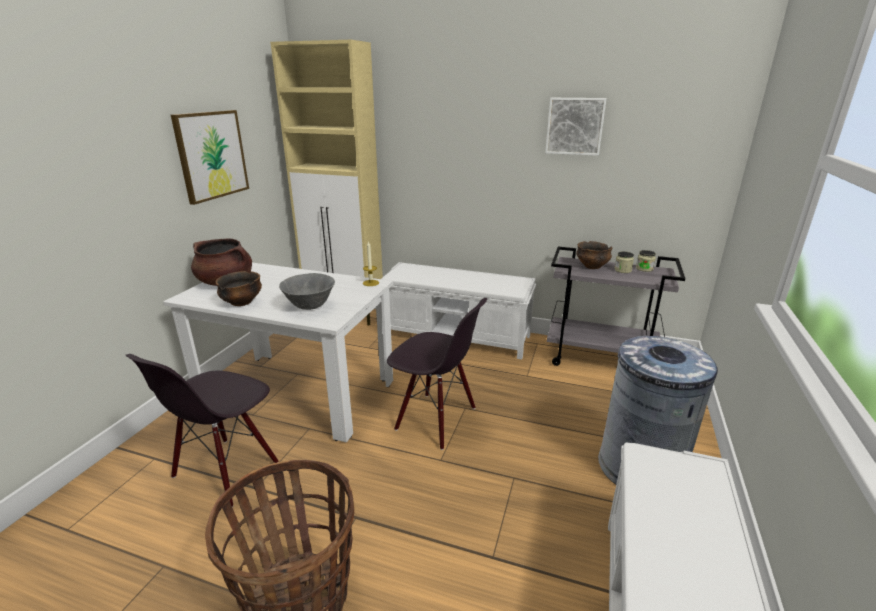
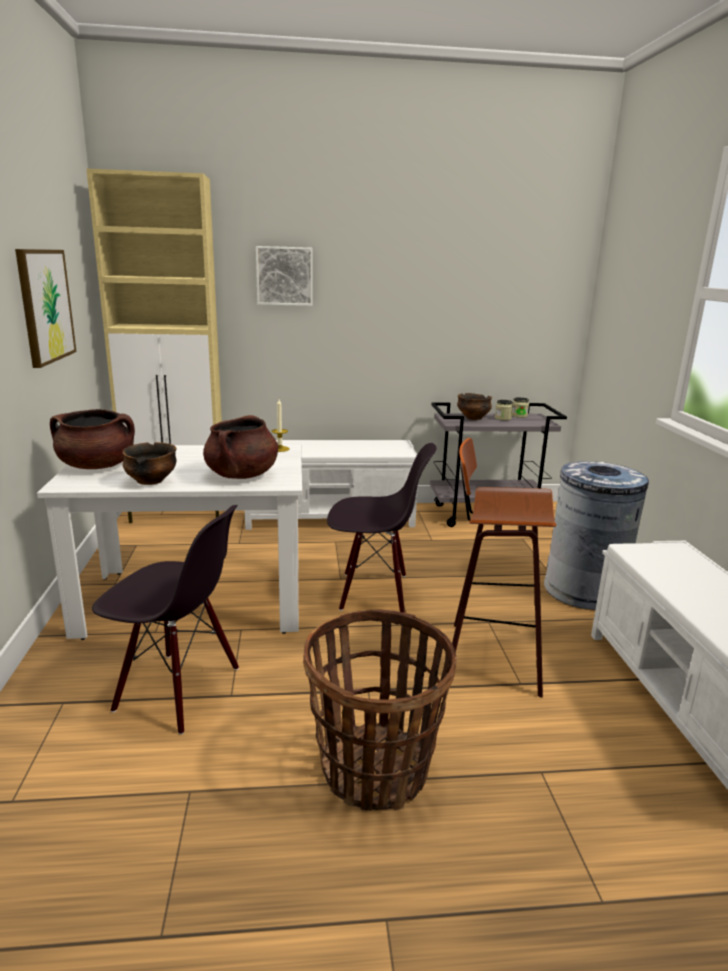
camera: 25 degrees left, 5 degrees down
(226, 471) = (177, 690): black chair -> black chair turned 75 degrees counterclockwise
(310, 307) = (242, 475): grey bowl -> brown cooking pot
(488, 514) = (490, 654): none -> stool
(575, 126) = (441, 276): picture -> picture (284, 276)

